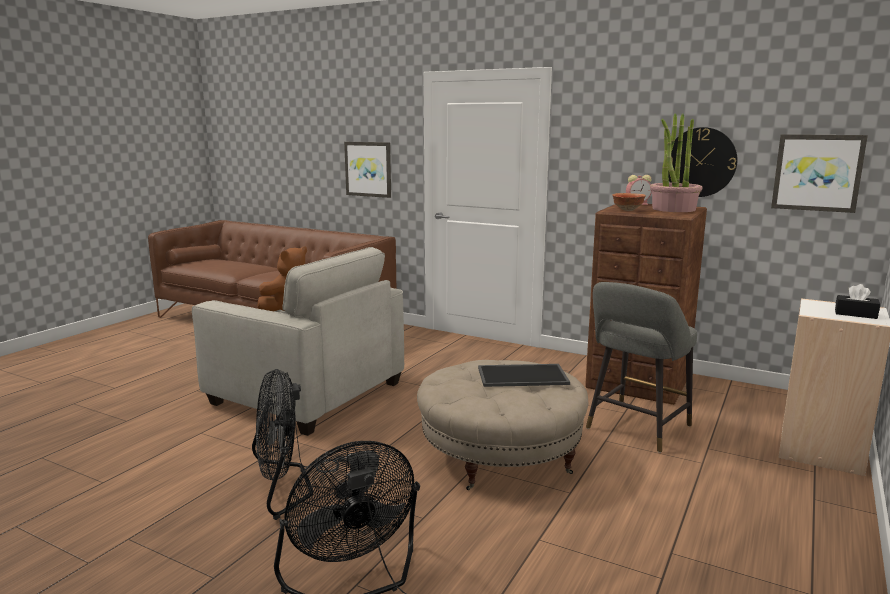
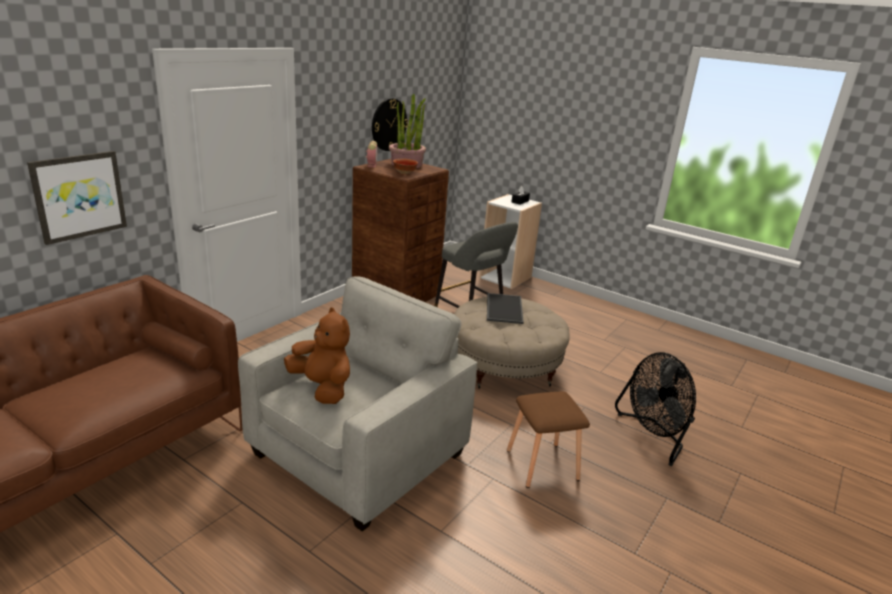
camera: 85 degrees left, 10 degrees up
(290, 482) = (543, 464): black fan -> brown stool
(817, 172) = (435, 122): picture -> none

